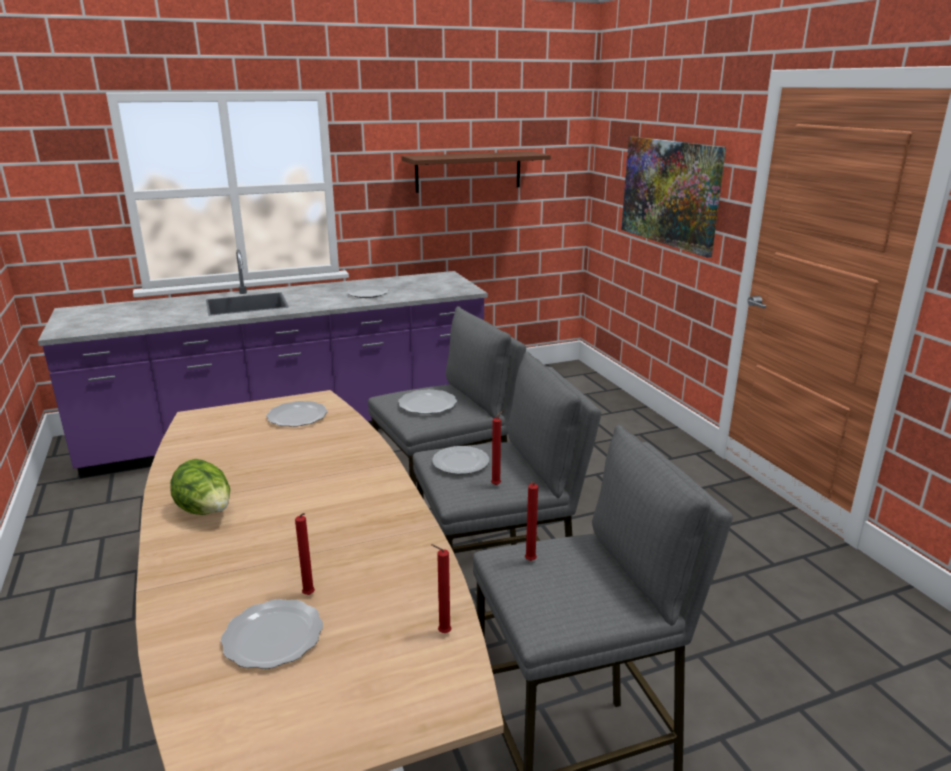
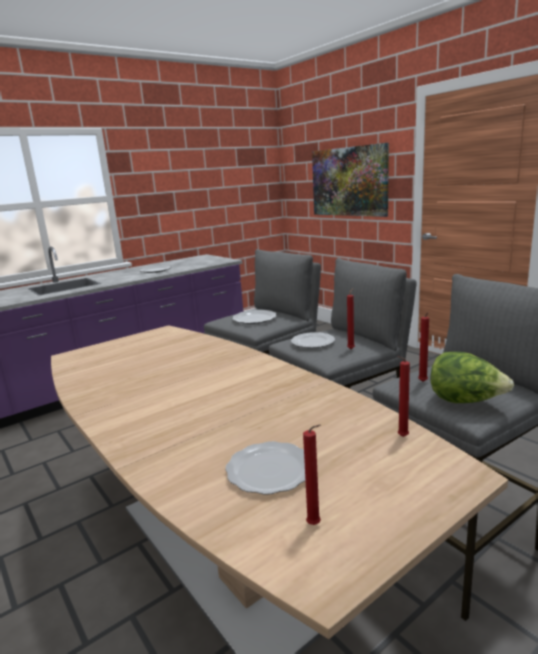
camera: 15 degrees left, 5 degrees down
(206, 512) = (133, 407): lettuce -> lettuce (465, 401)
(298, 416) = (157, 342): plate -> none
(309, 596) = (273, 438): red candle -> red candle (315, 525)
(468, 171) = (206, 184): brown shelf -> none

